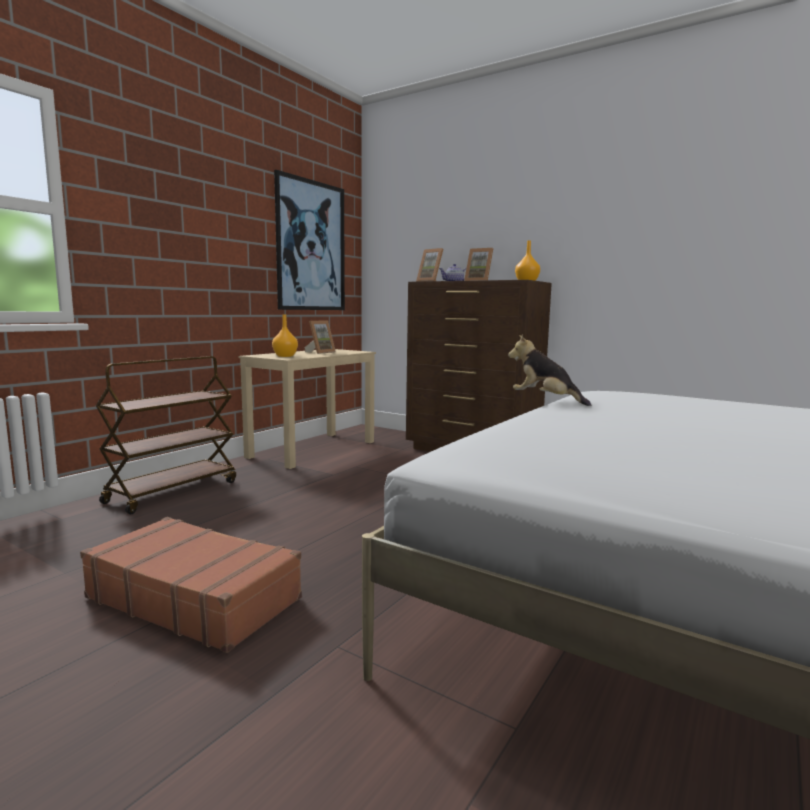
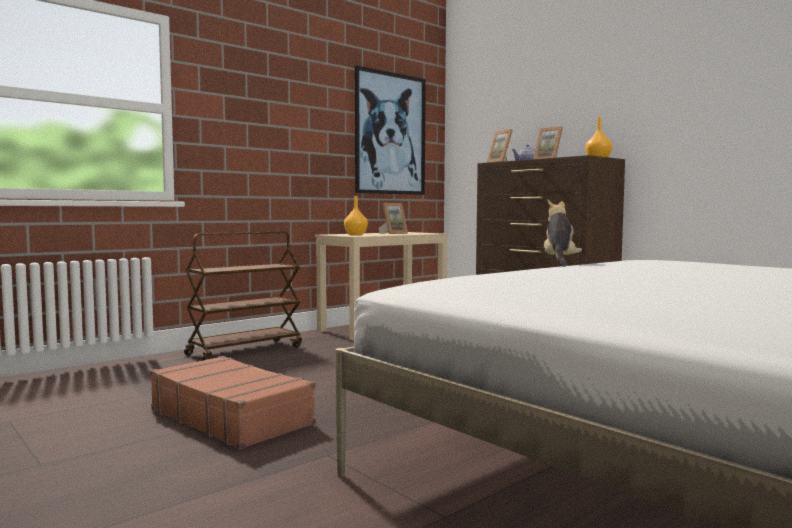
camera: 15 degrees right, 5 degrees down
(545, 400) = (559, 262): plush toy -> plush toy turned 45 degrees clockwise

